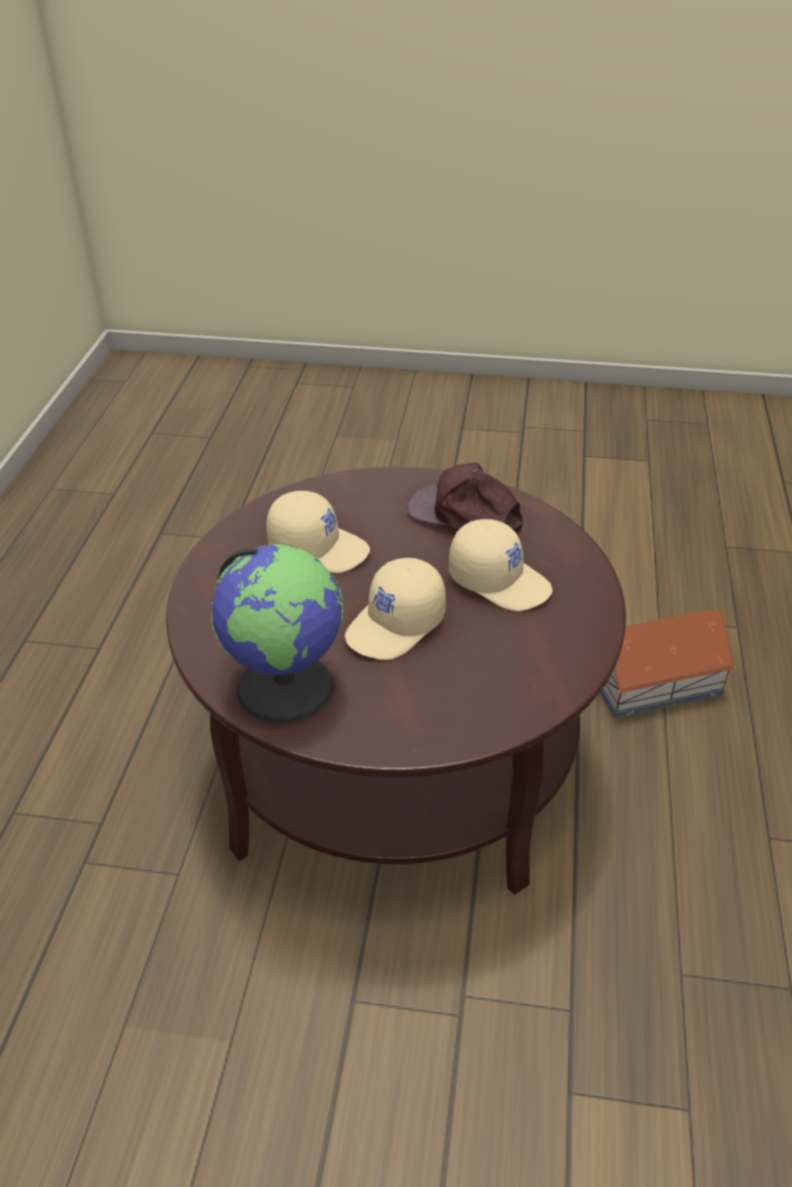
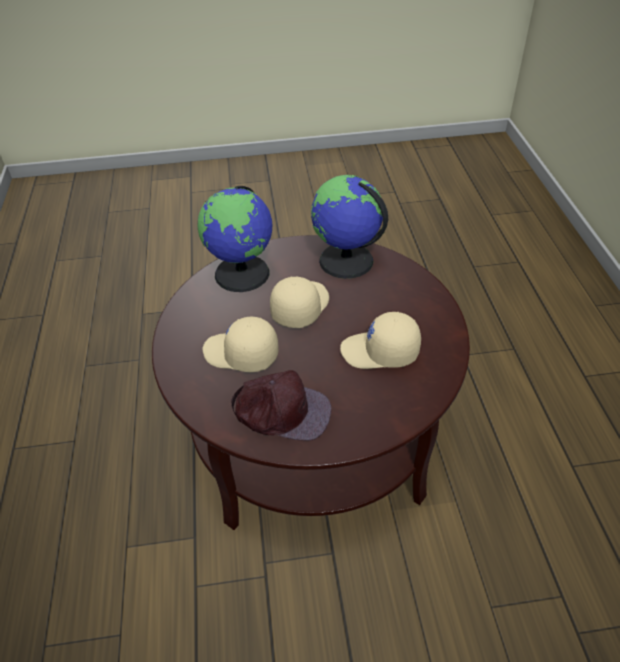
camera: 165 degrees right, 5 degrees up
(469, 703) = (243, 273): none -> globe
(654, 680) = (133, 553): toy house -> none

